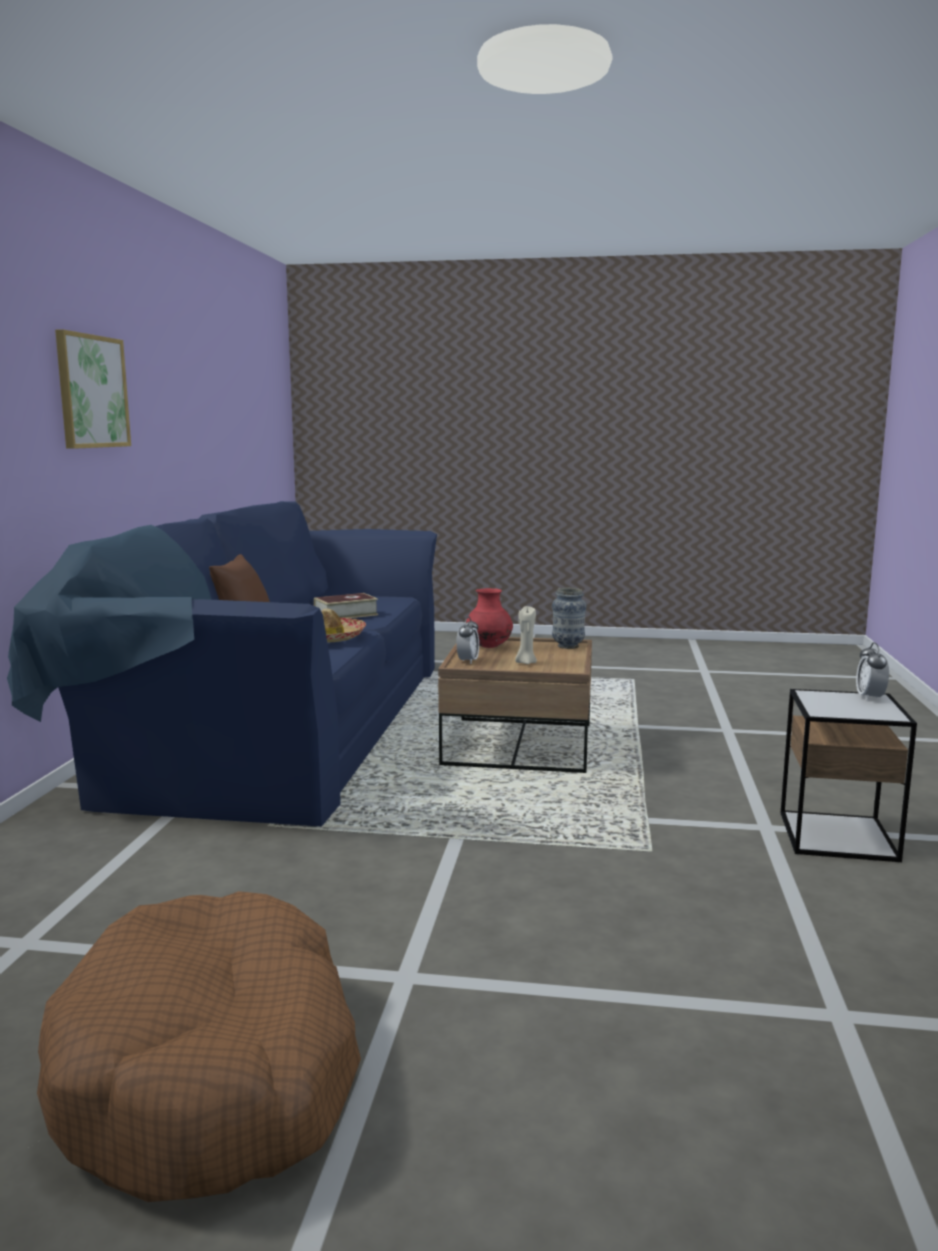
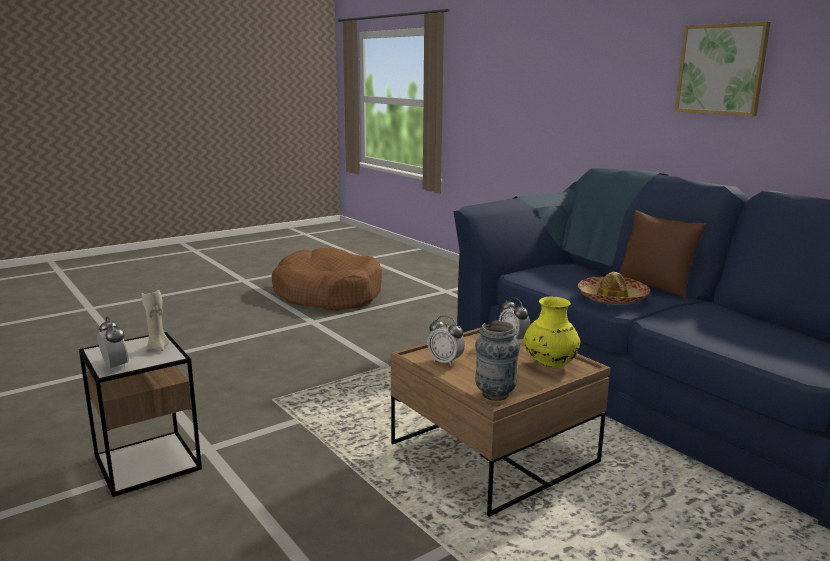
camera: 135 degrees right, 5 degrees up
(346, 614) = (721, 328): book -> none
(489, 647) = (549, 364): red vase -> yellow vase
(525, 662) = (471, 354): beige candle -> beige candle (158, 348)
(556, 664) = (445, 362): none -> alarm clock

